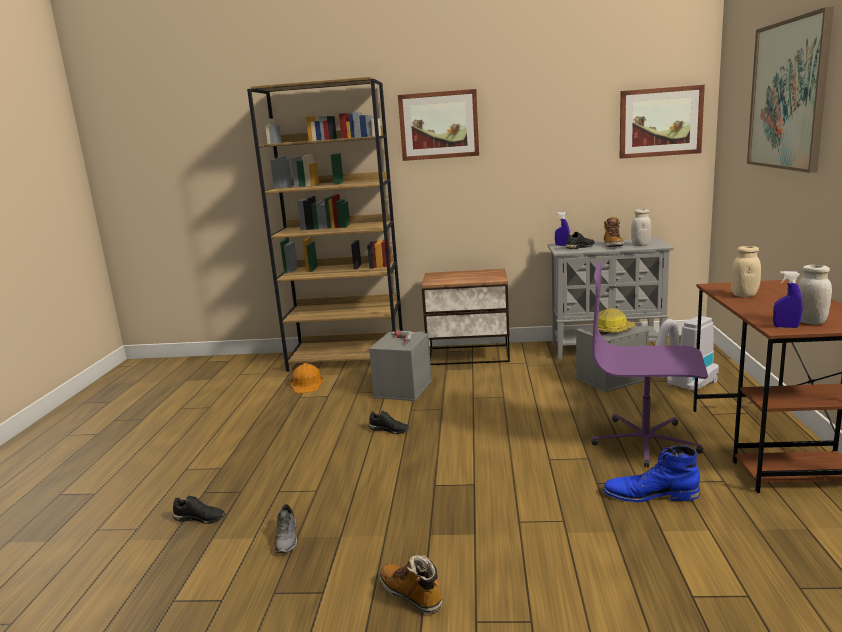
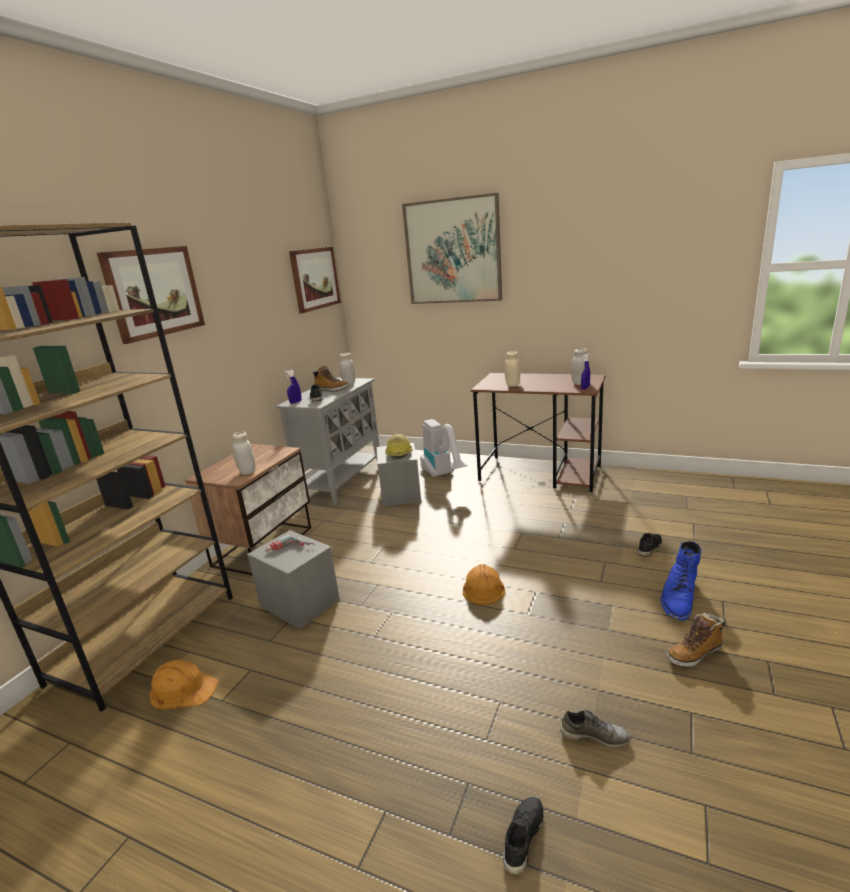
camera: 70 degrees left, 5 degrees up
(389, 430) = (395, 627): black shoe -> black shoe (648, 548)
(448, 281) = (247, 472): none -> white jar
(465, 455) = (483, 587): none -> orange hard hat
(646, 441) = (511, 506): purple office chair -> none
(650, 494) = (582, 523): blue boot -> blue boot (679, 597)

